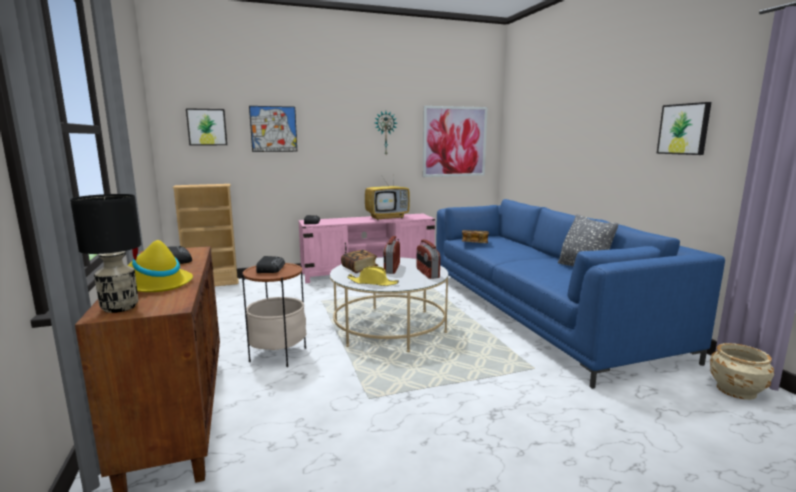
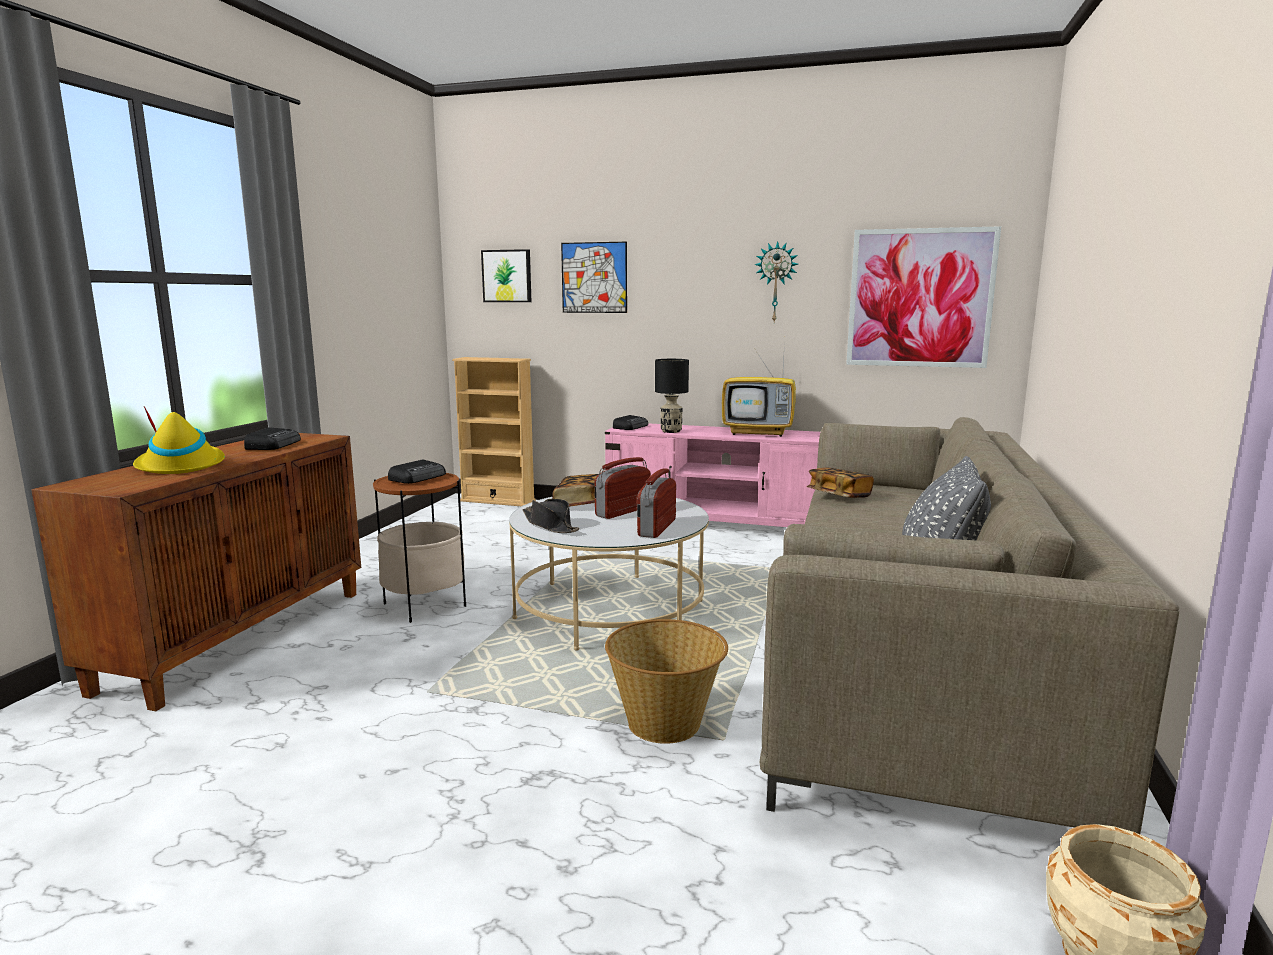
camera: 35 degrees right, 0 degrees up
(119, 307) = (94, 481): black table lamp -> black table lamp (671, 431)
(373, 283) = (550, 525): yellow hat -> black hat
(502, 370) = (665, 722): none -> basket
(538, 311) = (911, 653): blue sofa -> beige sofa
(684, 129) = (1221, 262): picture -> none

